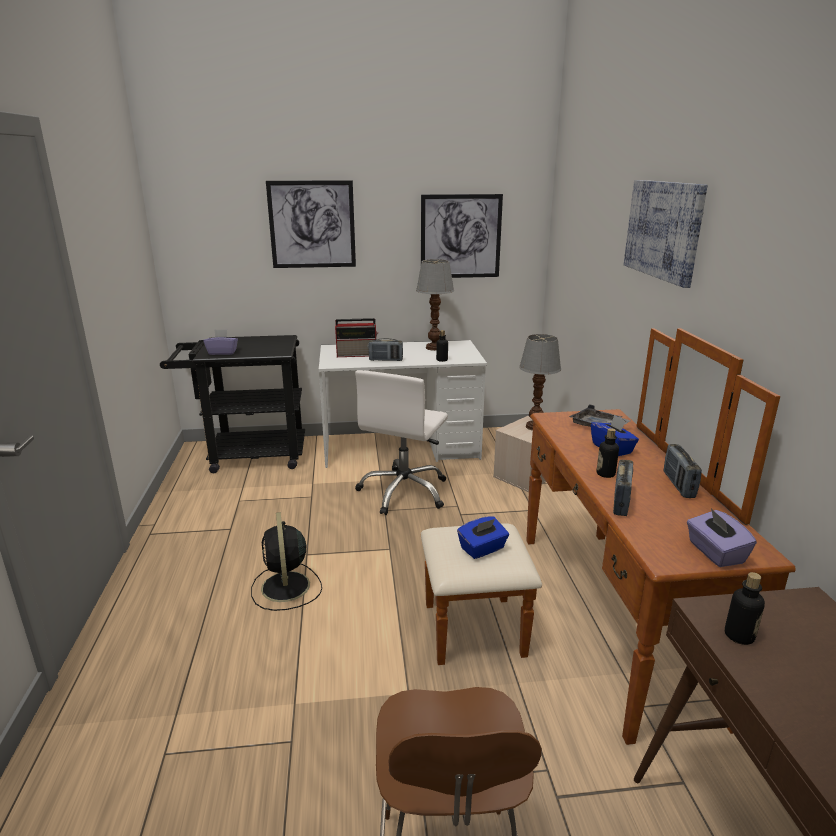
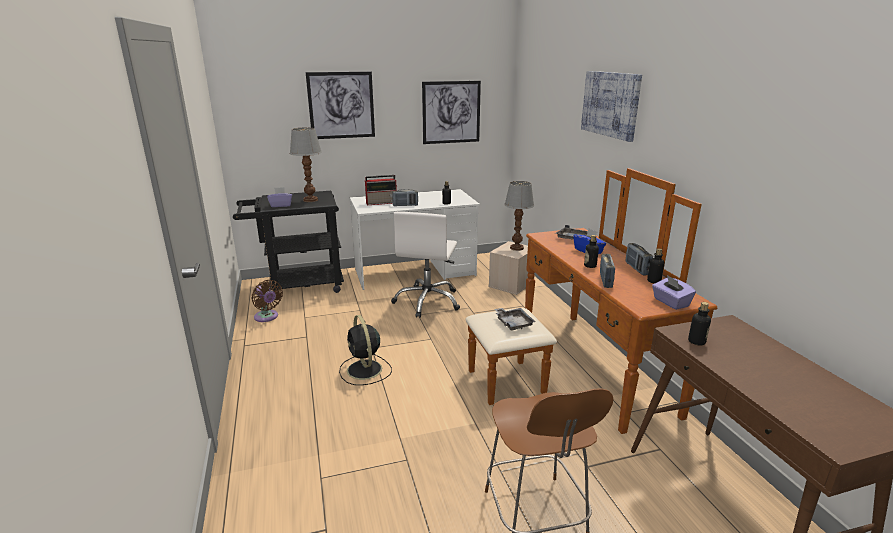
camera: 10 degrees left, 0 degrees up
(193, 496) = (267, 317): none -> brown fan
(434, 347) = (436, 195): table lamp -> table lamp (310, 200)
(482, 549) = (513, 323): blue tissue box -> grey tray
(699, 510) = (654, 281): none -> bottle

